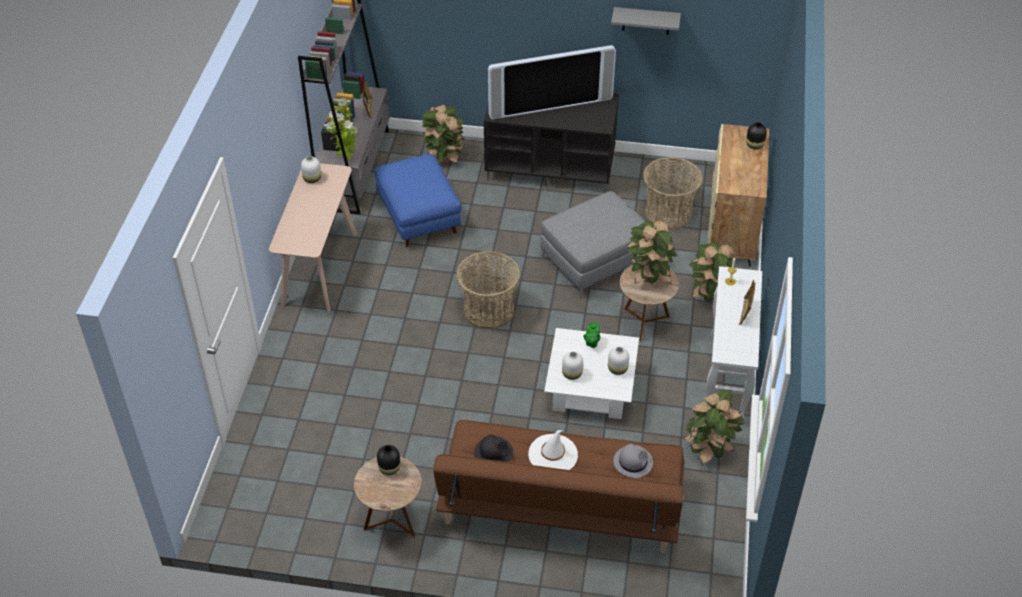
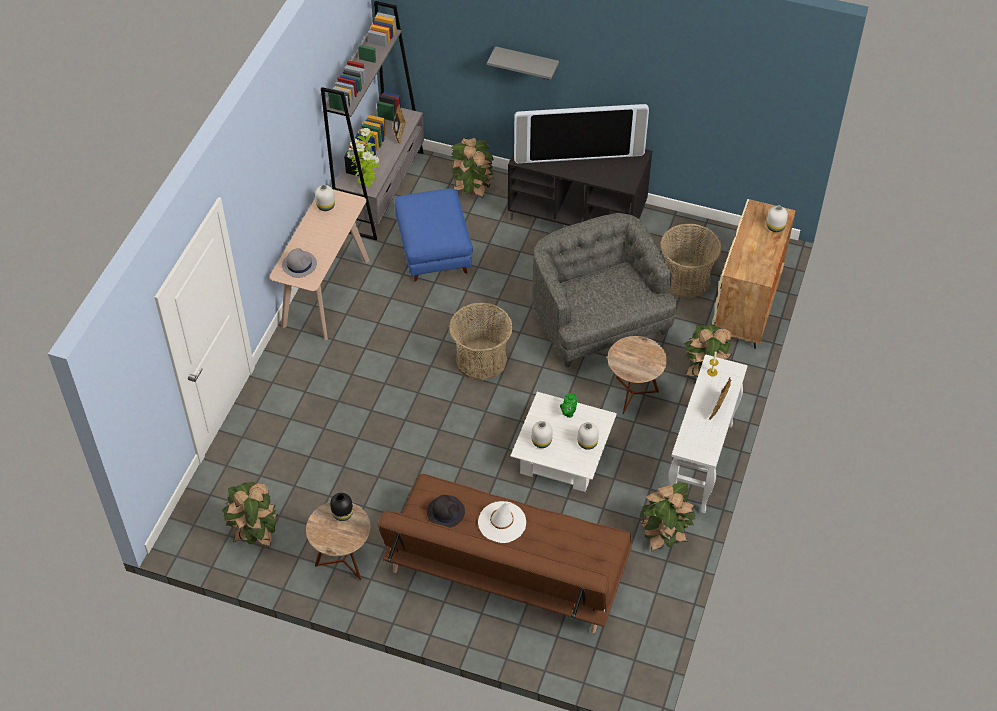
camera: 10 degrees right, 5 degrees up
(594, 261) = (598, 322): grey ottoman -> grey armchair
(632, 461) = (577, 541): grey hat -> grey hat (299, 264)
(646, 21) = (682, 84): grey shelf -> grey shelf (526, 63)
(648, 278) = (637, 354): potted plant -> potted plant (255, 534)
(754, 145) = (775, 227): black vase -> white vase

